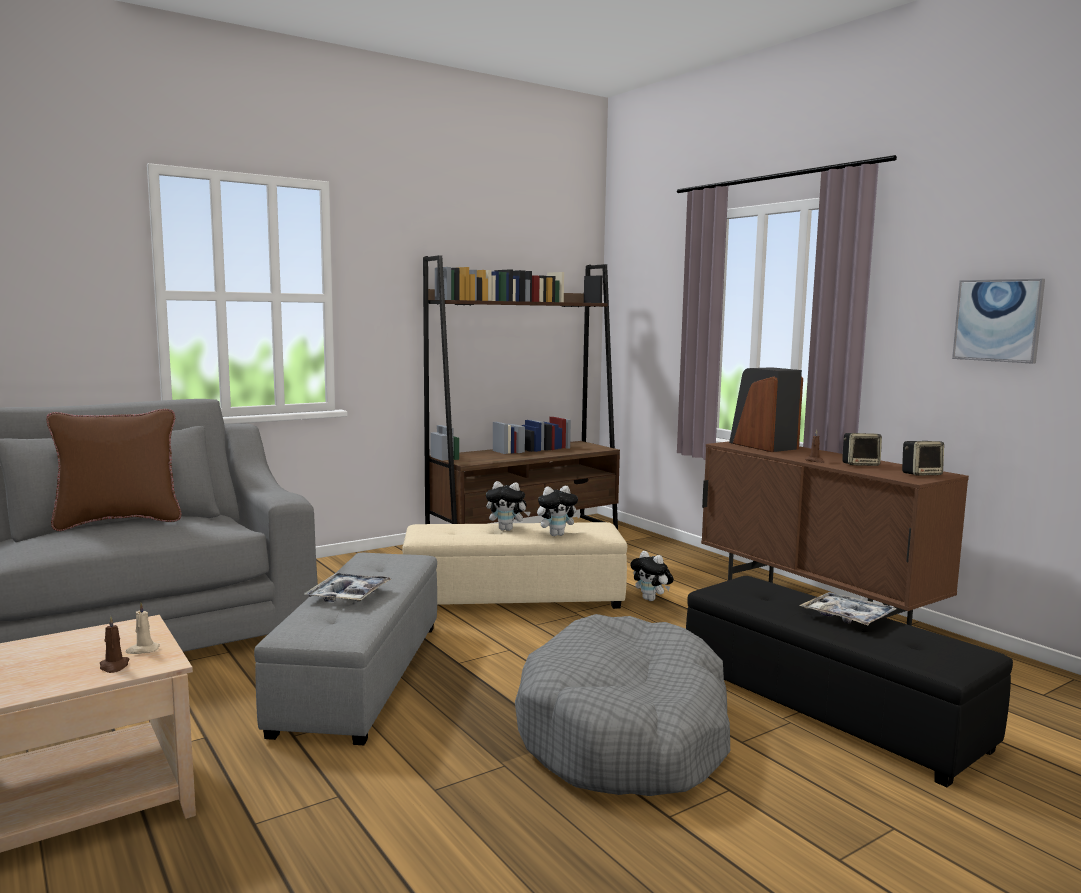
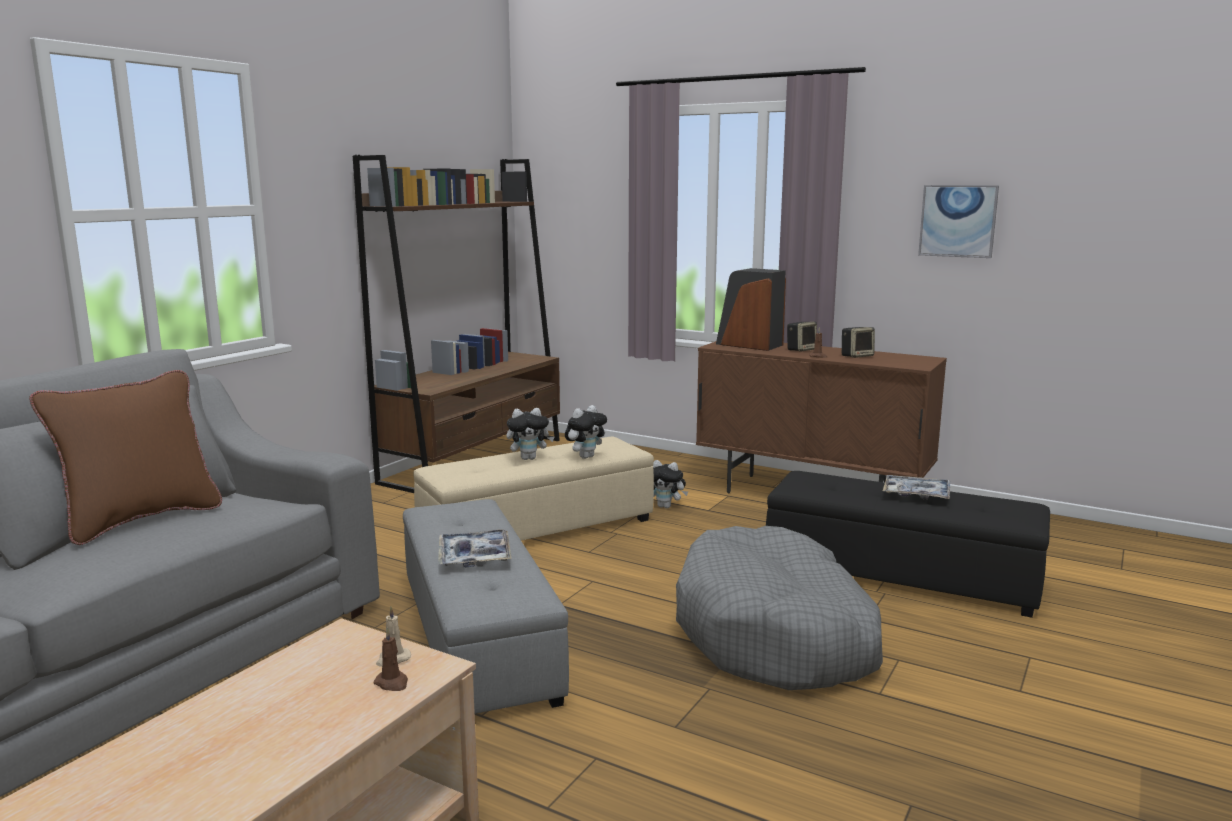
camera: 25 degrees left, 5 degrees up
(921, 474) = (914, 360): speaker -> speaker (801, 350)

